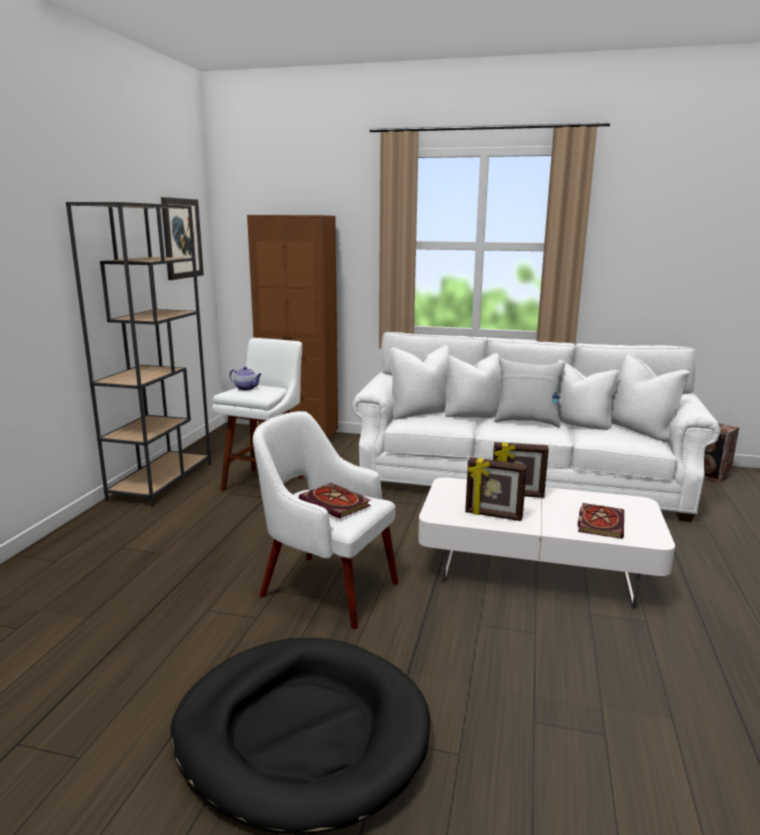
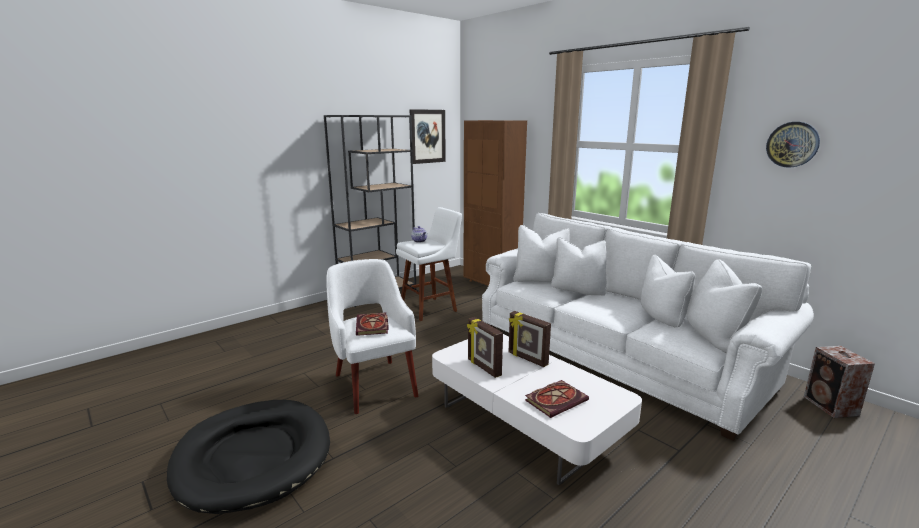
camera: 35 degrees right, 0 degrees up
(526, 422) = (612, 305): grey pillow -> none
(649, 239) = (792, 144): none -> wall clock

